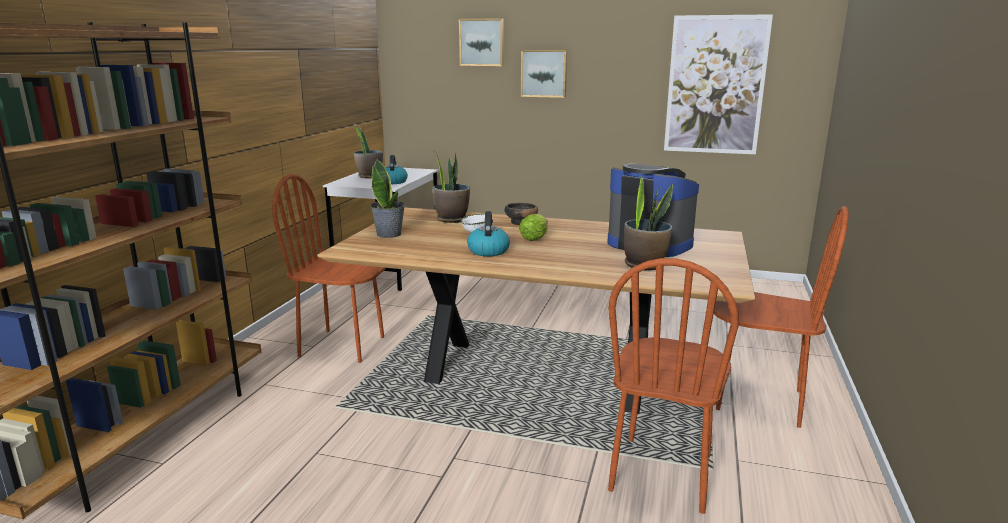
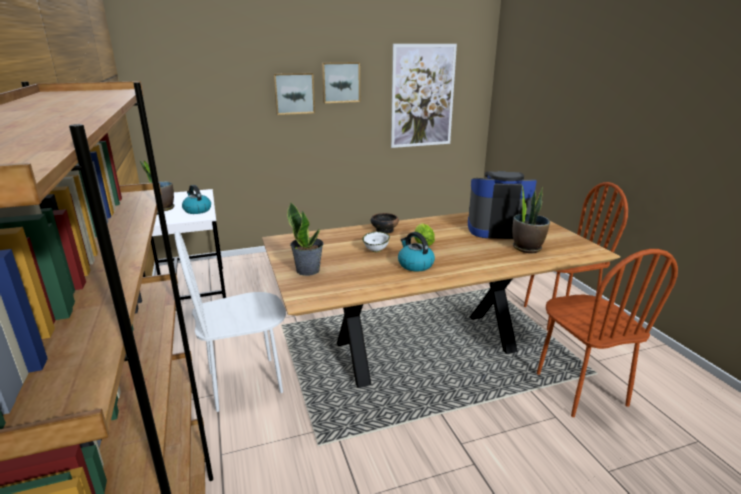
camera: 35 degrees left, 5 degrees up
(342, 346) = (245, 383): brown chair -> white chair
(451, 219) = (328, 240): potted plant -> none
(482, 42) = (233, 67): picture -> picture (340, 82)

